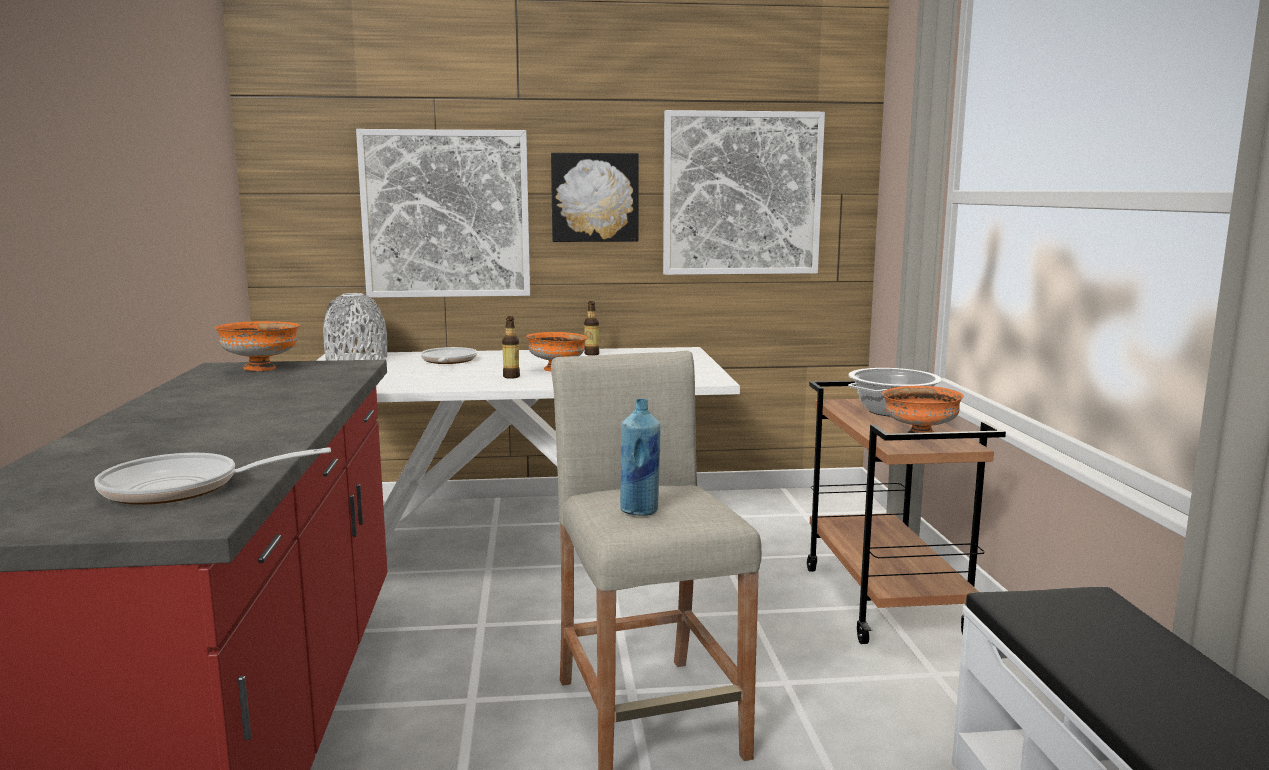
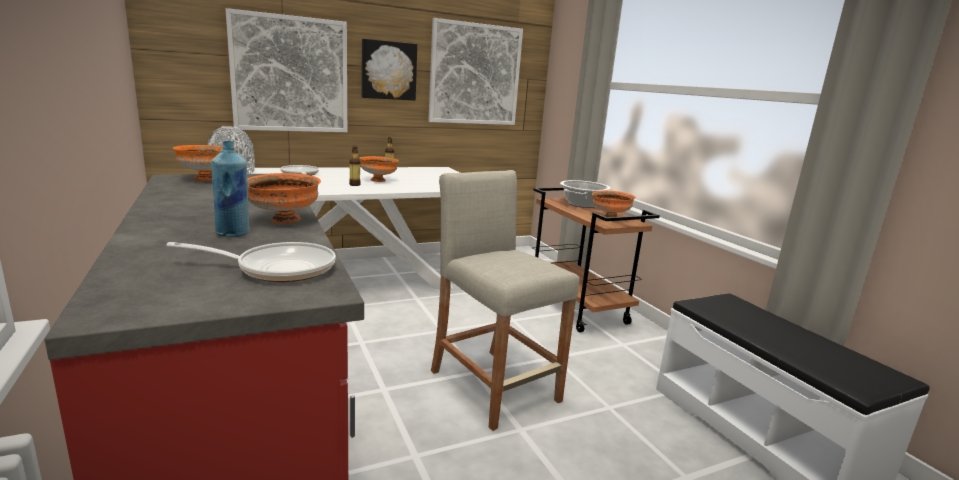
camera: 20 degrees left, 5 degrees up
(183, 488) = (278, 268): frying pan -> frying pan turned 150 degrees counterclockwise
(281, 425) = (285, 220): none -> orange bowl
(640, 511) = (510, 267): blue bottle -> blue bottle (233, 233)

